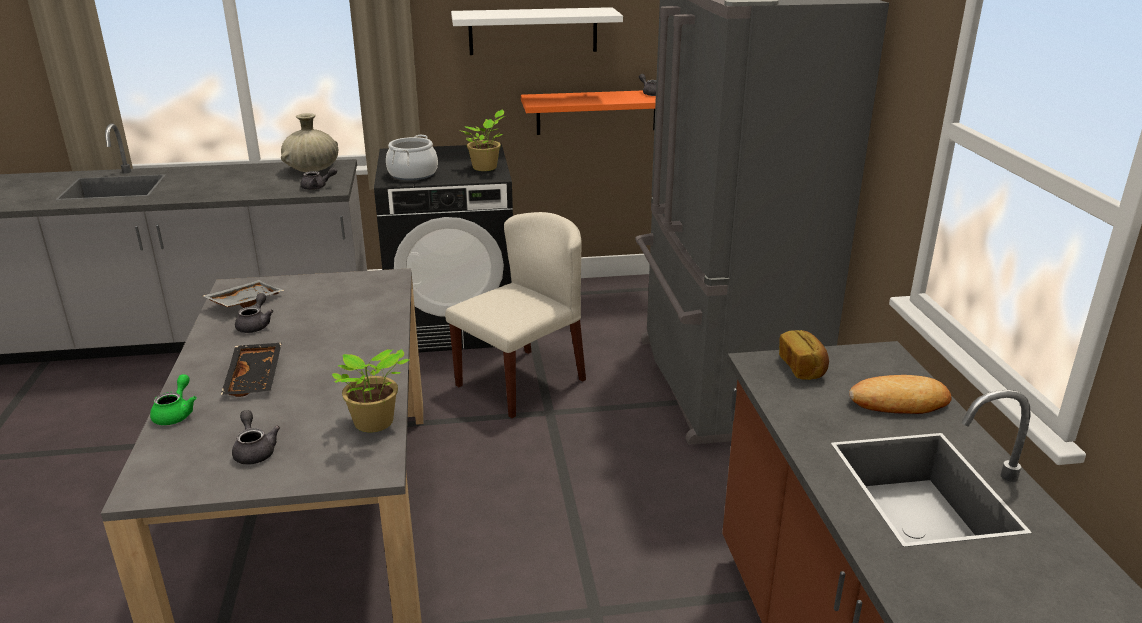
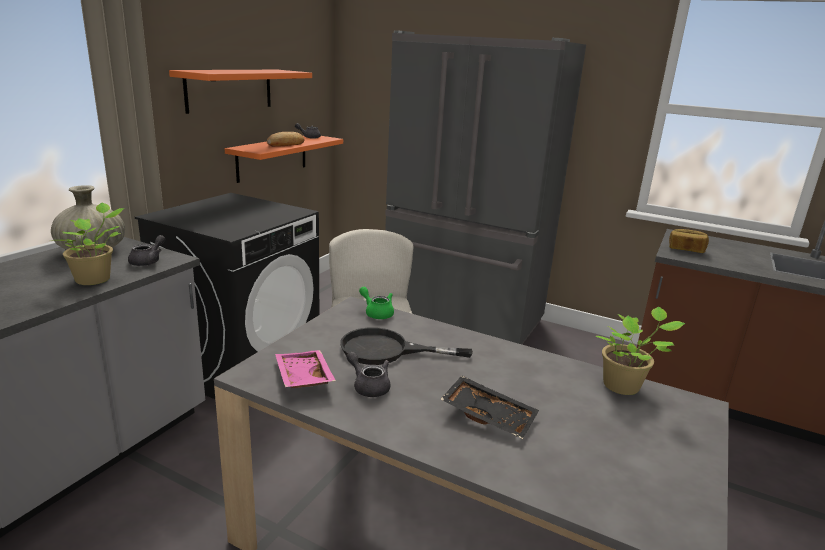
camera: 55 degrees left, 5 degrees down
(176, 414) = (528, 479): green teapot -> green teapot (377, 313)
(244, 302) = (302, 378): grey tray -> pink tray
(254, 451) = (639, 452): grey teapot -> none
(322, 312) = (387, 350): none -> black frying pan
(412, 174) = (232, 225): cooking pot -> none
(486, 168) = (275, 208): potted plant -> potted plant (96, 279)
(533, 31) = (229, 90): white shelf -> orange shelf
(899, 402) = (735, 248): bread -> bread (286, 144)

